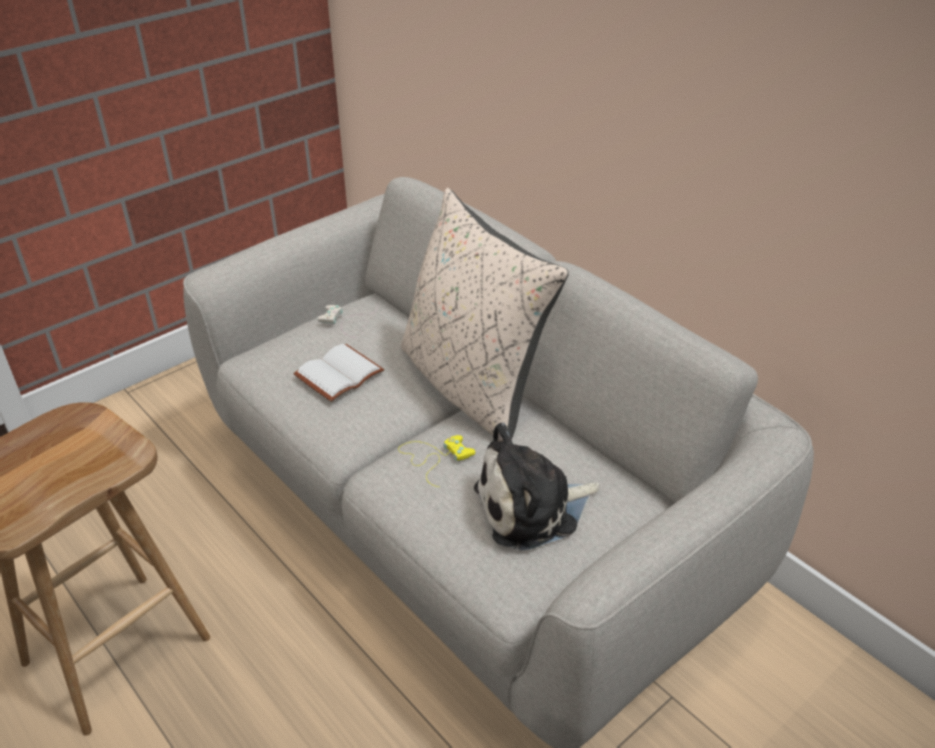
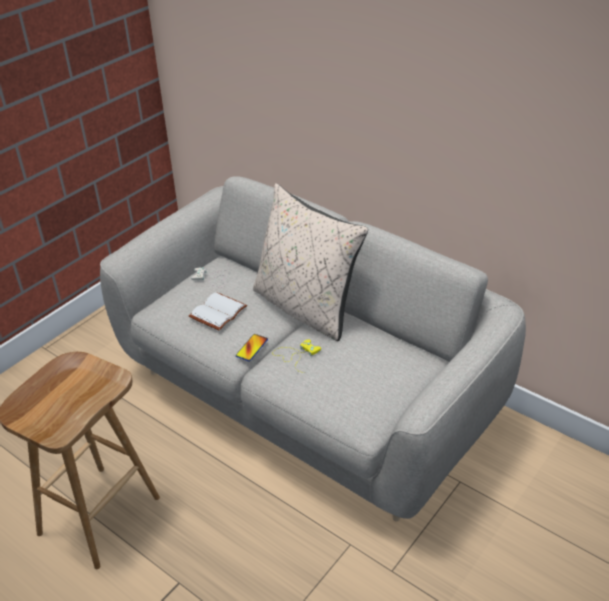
camera: 10 degrees left, 0 degrees up
(371, 435) = (252, 348): none -> phone
(532, 508) = (365, 376): plush toy -> none

